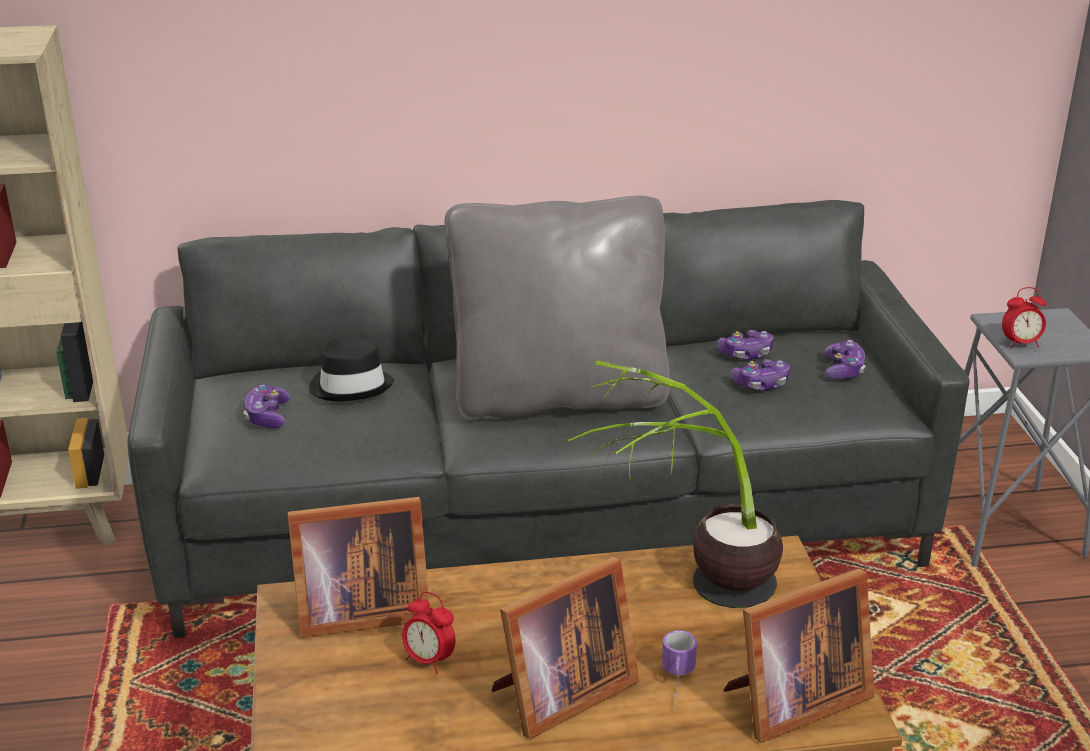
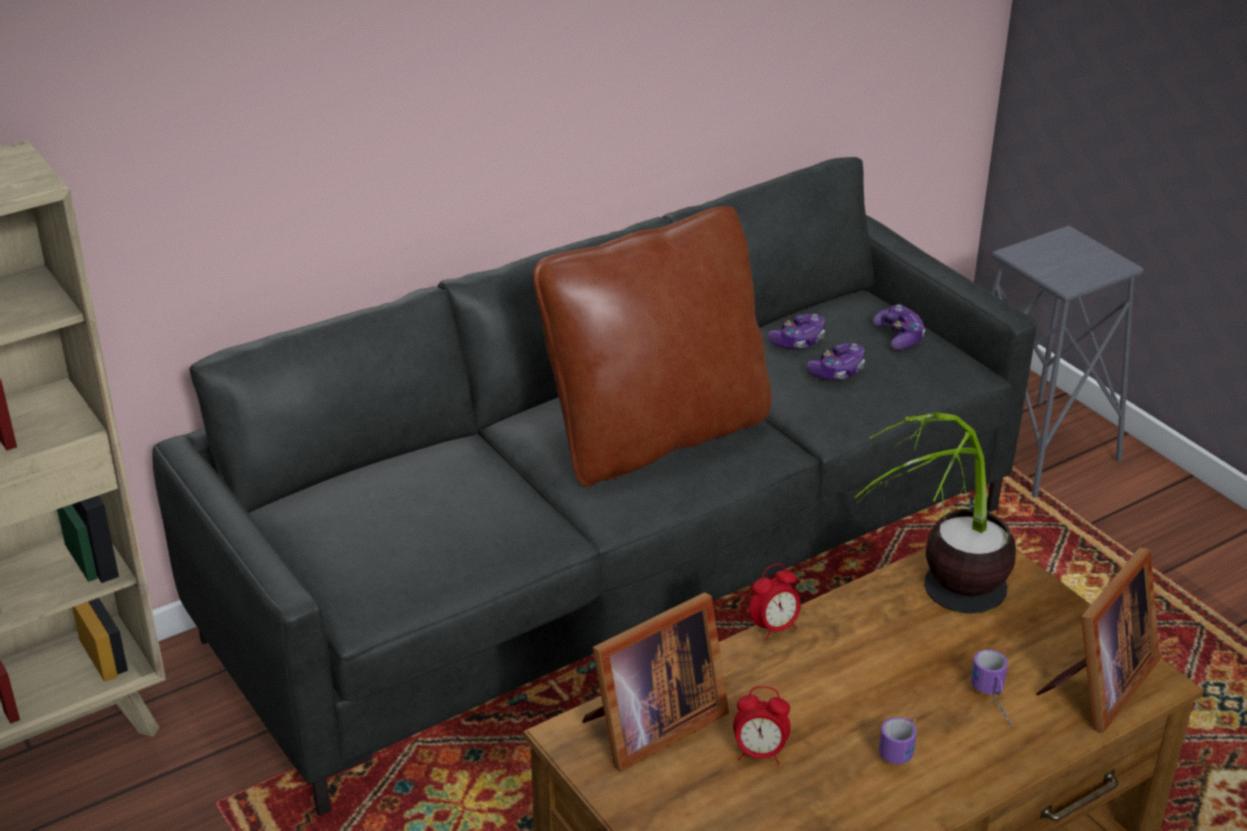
camera: 25 degrees left, 5 degrees up
(267, 416) = (378, 541): game controller -> none
(351, 386) = (437, 480): black hat -> none
(558, 396) = (655, 435): grey pillow -> brown pillow
(559, 695) = (902, 746): picture frame -> mug
(1020, 344) = (1058, 274): alarm clock -> alarm clock (774, 628)

